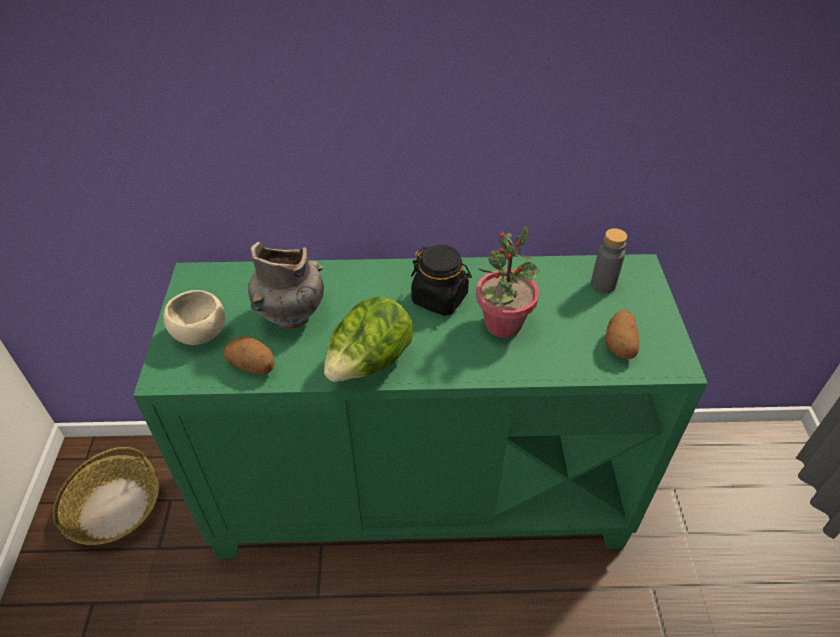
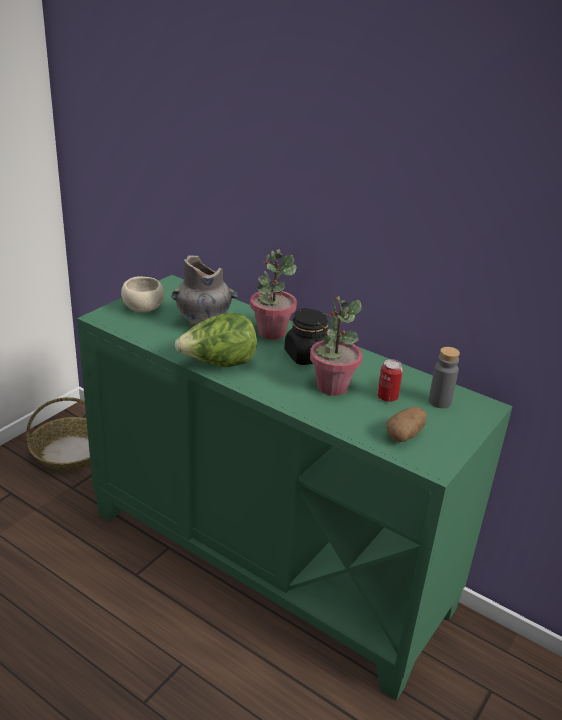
camera: 35 degrees right, 15 degrees down
(253, 366) = (152, 334): potato -> none
(373, 287) = (271, 332): none -> potted plant
(559, 307) = (387, 397): none -> can

